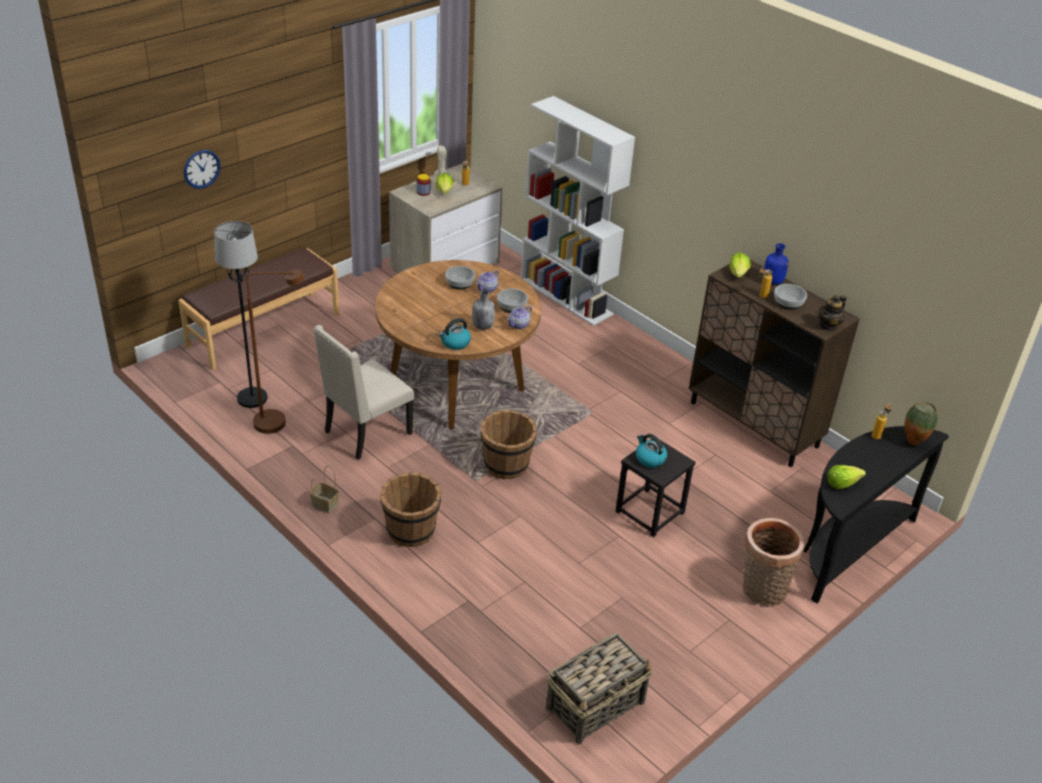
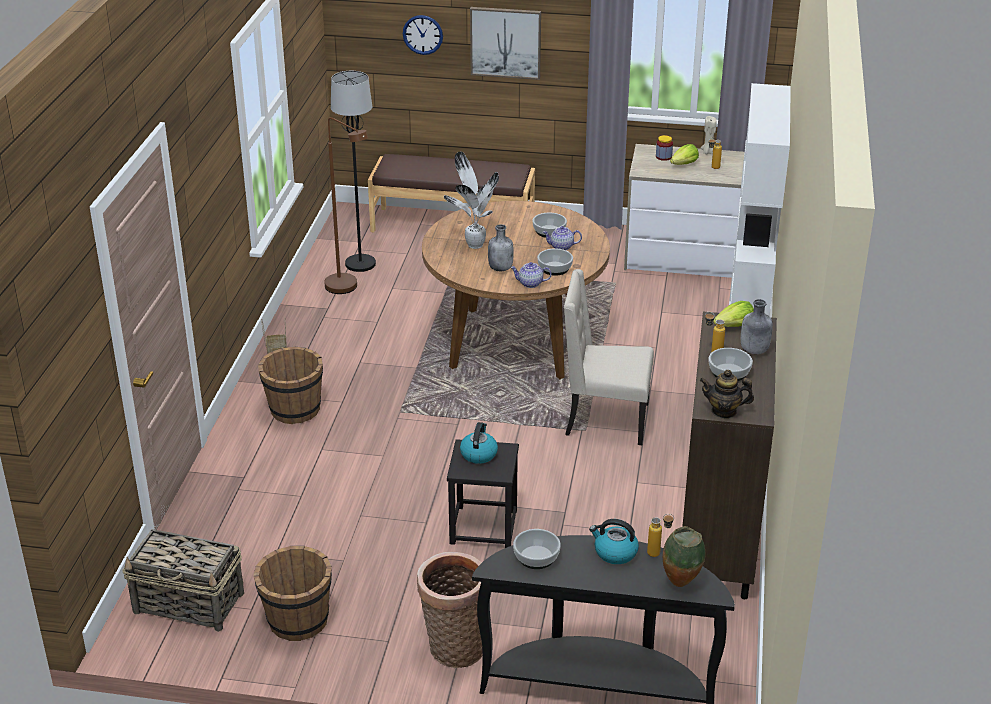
camera: 55 degrees right, 5 degrees down
(272, 147) = (505, 42): none -> picture
(366, 433) = (388, 332): beige chair -> beige chair (604, 420)
(434, 320) = (474, 244): none -> potted plant
(455, 343) = (455, 267): kettle -> kettle (614, 553)
(506, 465) = (442, 418): brown bucket -> brown bucket (297, 621)
(773, 282) = (754, 351): blue bottle -> grey bottle
(842, 483) = (536, 556): lettuce -> bowl

